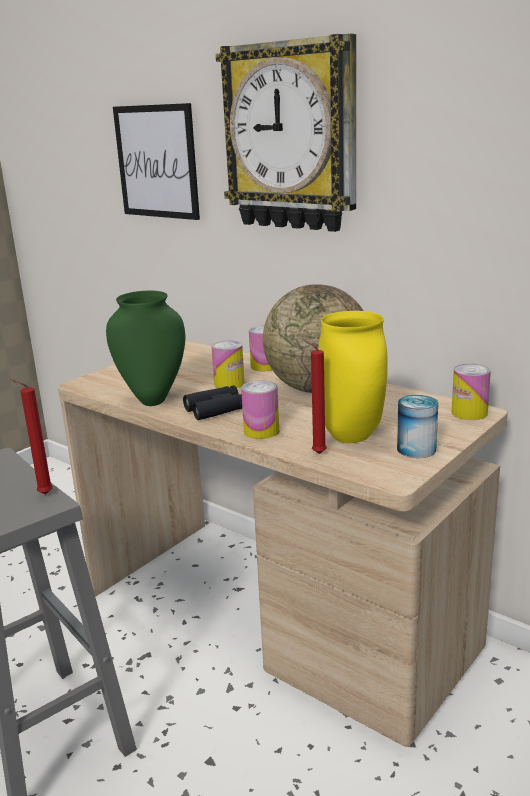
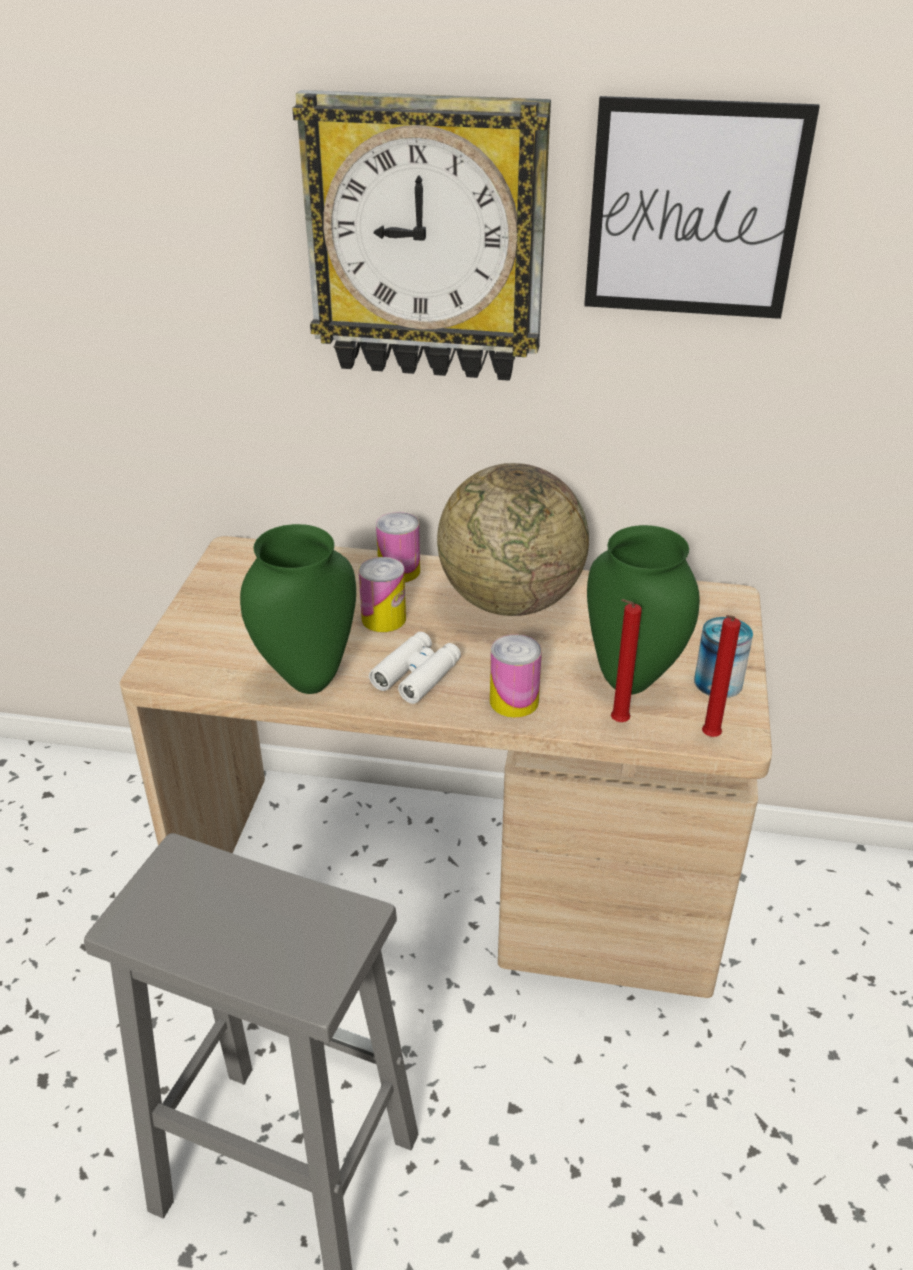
camera: 30 degrees left, 15 degrees up
(43, 494) = (324, 905): red candle -> red candle (708, 738)
(156, 162) = (144, 263): picture -> picture (694, 210)
(217, 409) = (416, 675): black binoculars -> white binoculars
(354, 437) = (633, 680): yellow vase -> green vase
(469, 413) = (722, 603): can -> none

